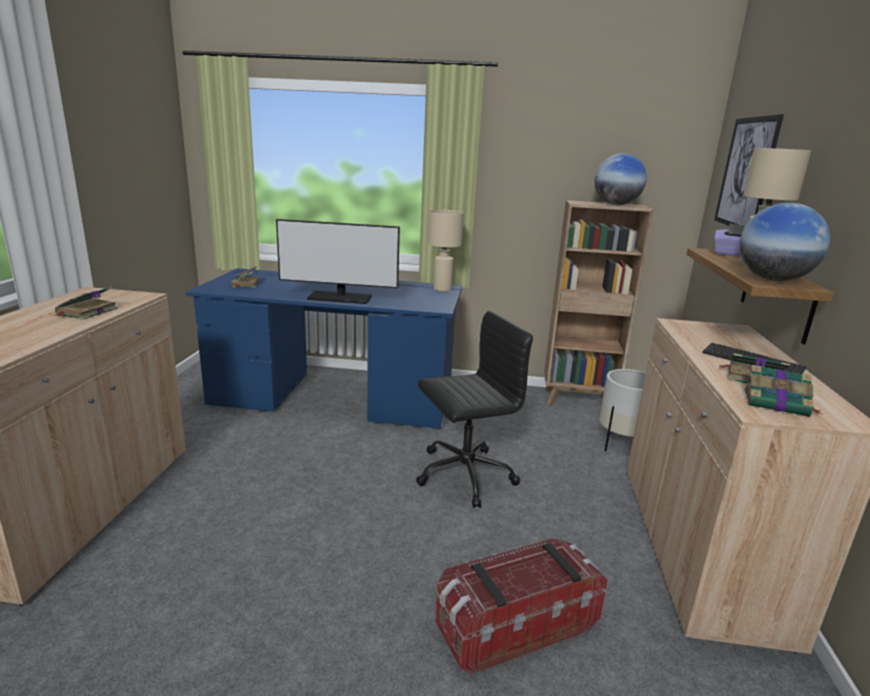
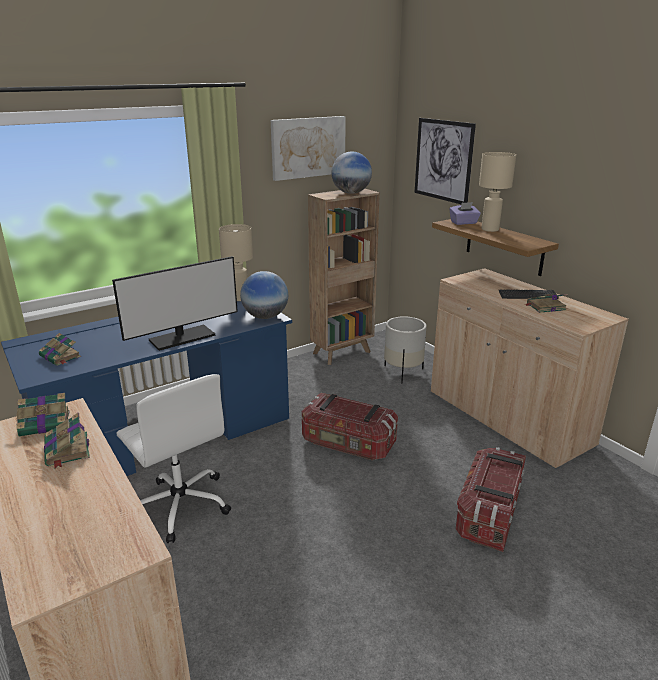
camera: 40 degrees left, 5 degrees up
(266, 448) = (180, 505): none -> white office chair
(463, 475) = (348, 444): black office chair -> storage box
(577, 146) = (308, 147): none -> picture
(773, 279) = (524, 242): globe -> globe (265, 317)
(777, 403) = (576, 319): book -> book (46, 423)

